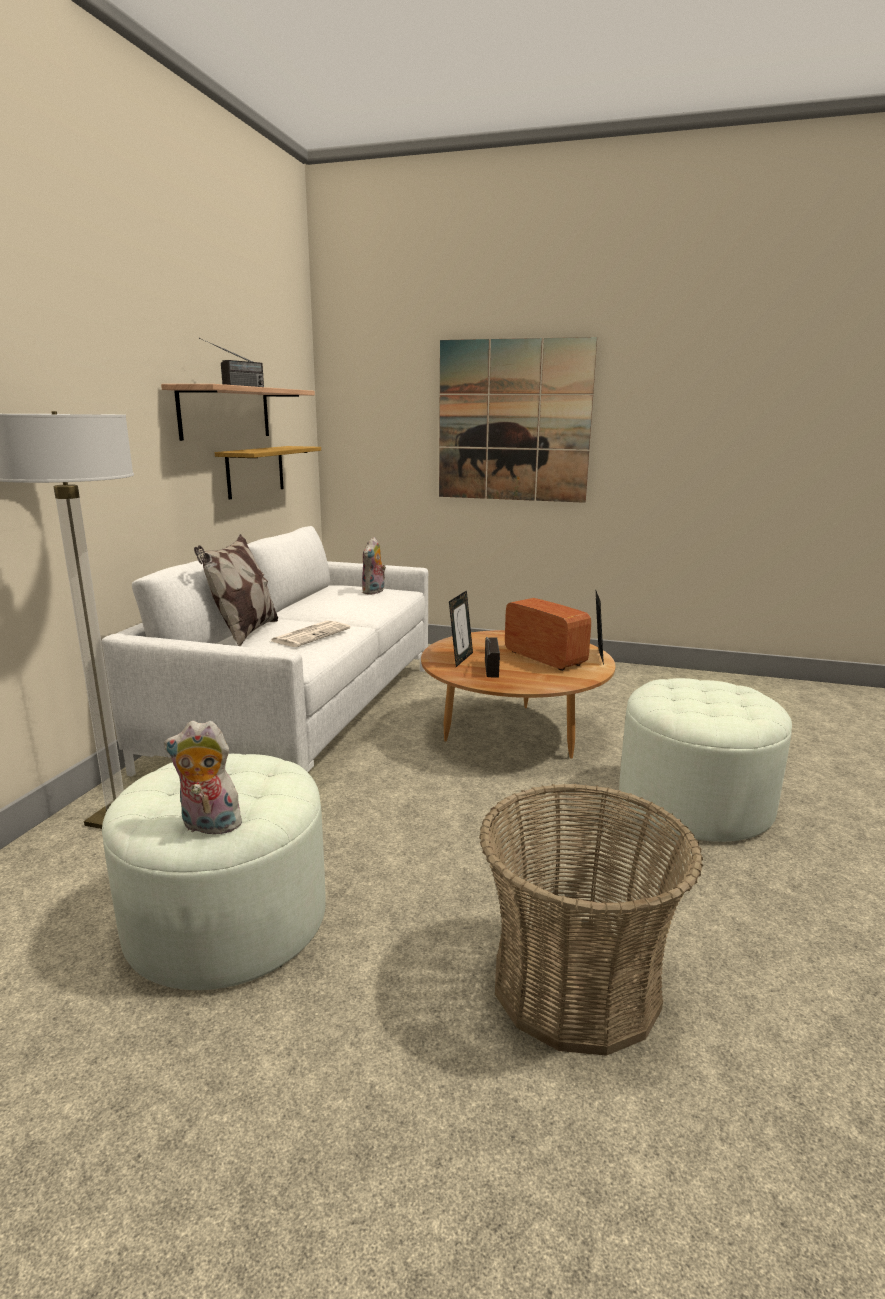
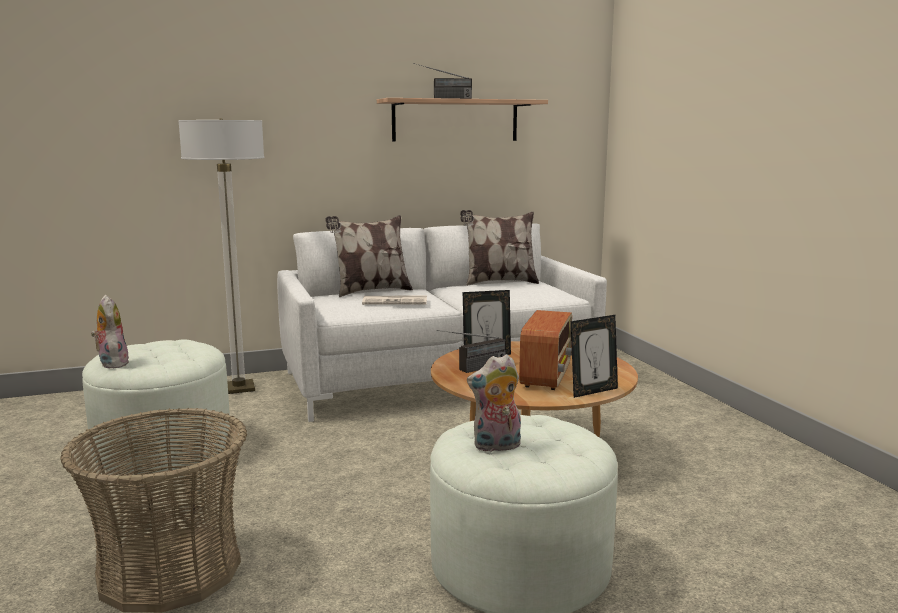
camera: 55 degrees right, 5 degrees down
(255, 471) = (492, 170): shelf -> none
(319, 593) = (499, 282): none -> pillow
(374, 592) = (538, 290): plush toy -> plush toy (496, 447)
(513, 421) = (740, 126): picture -> none

